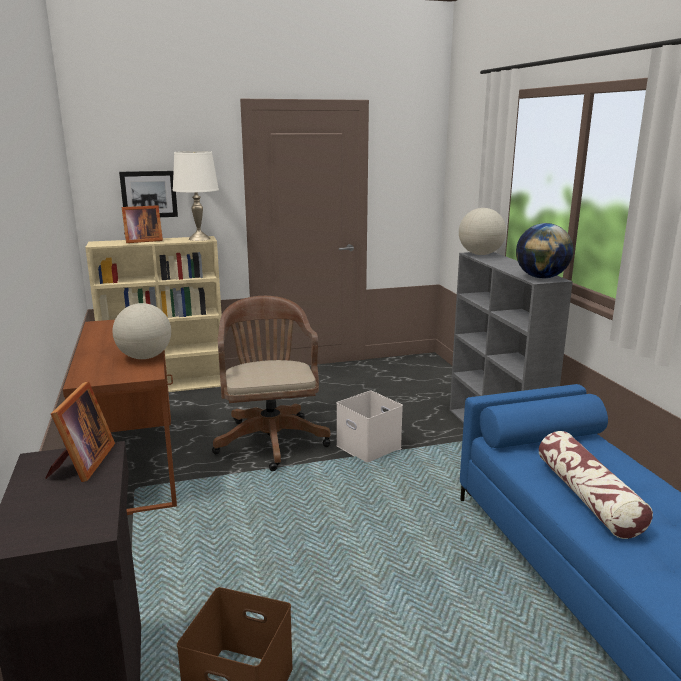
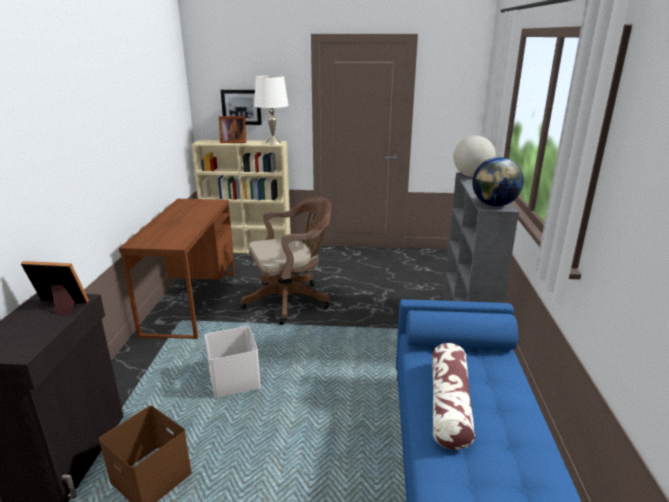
camera: 20 degrees right, 5 degrees up
(82, 464) = (61, 306): picture frame -> picture frame turned 105 degrees counterclockwise
(144, 357) = (187, 231): globe -> none
(270, 438) = (291, 300): brown office chair -> brown office chair turned 60 degrees clockwise
(370, 447) = (358, 321): white storage box -> white storage box (235, 380)

